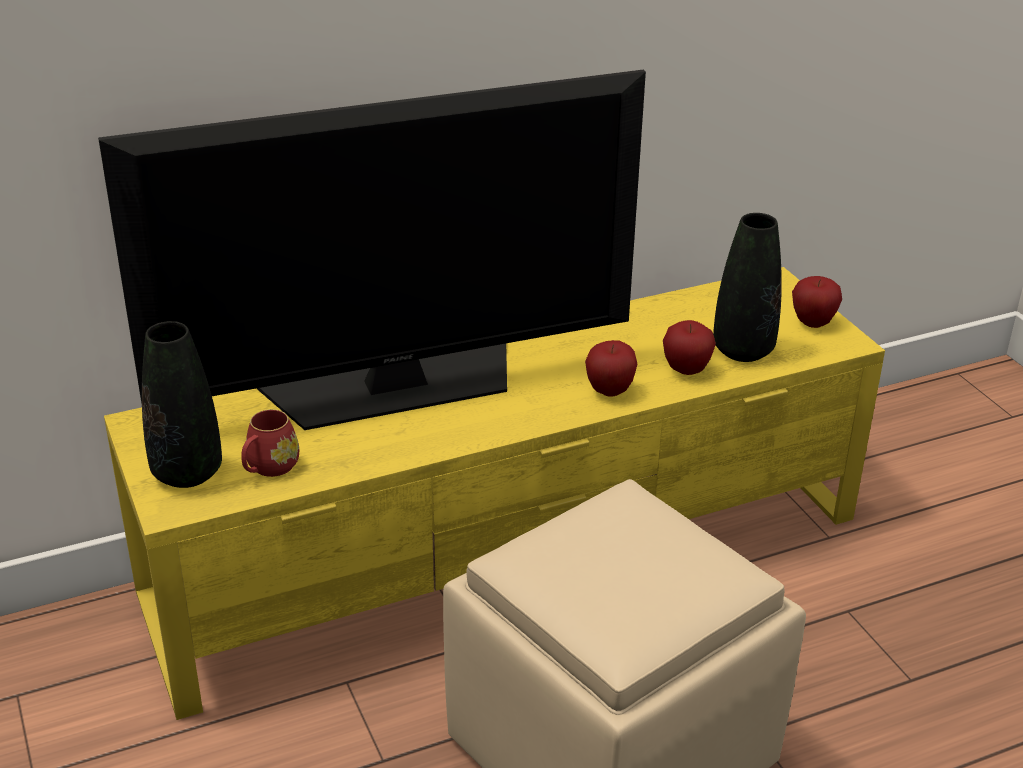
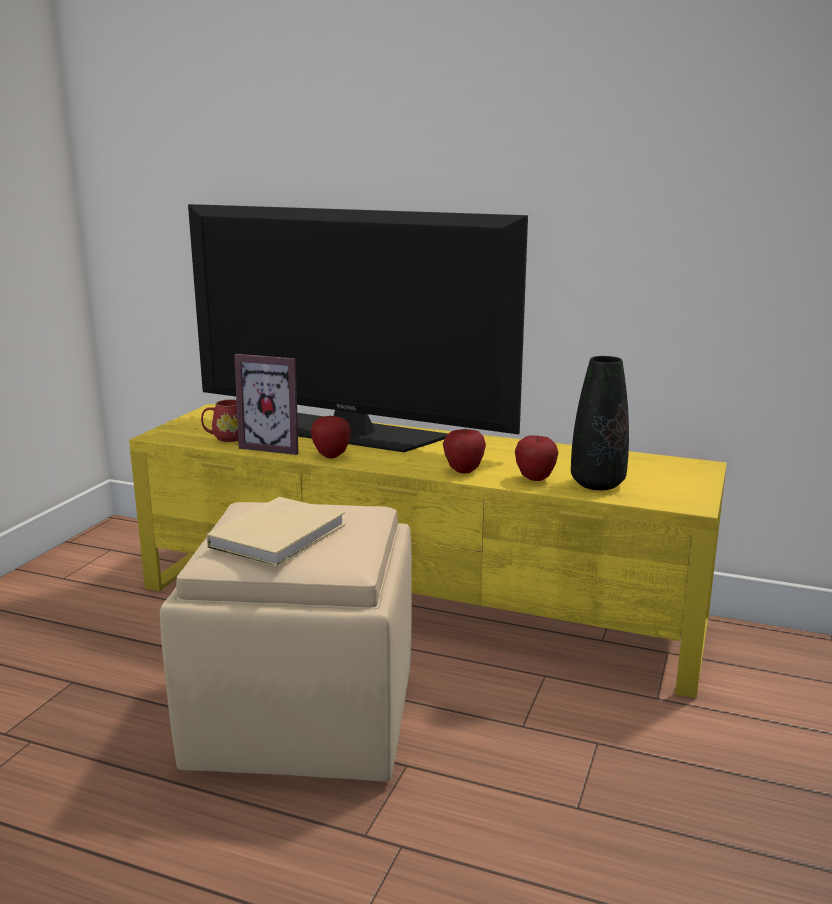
camera: 45 degrees right, 15 degrees down
(187, 473) = (191, 428): black vase -> none
(354, 451) = (275, 446): none -> picture frame
(635, 579) = (282, 535): none -> beige book
(812, 323) = (685, 489): apple -> apple (331, 456)

